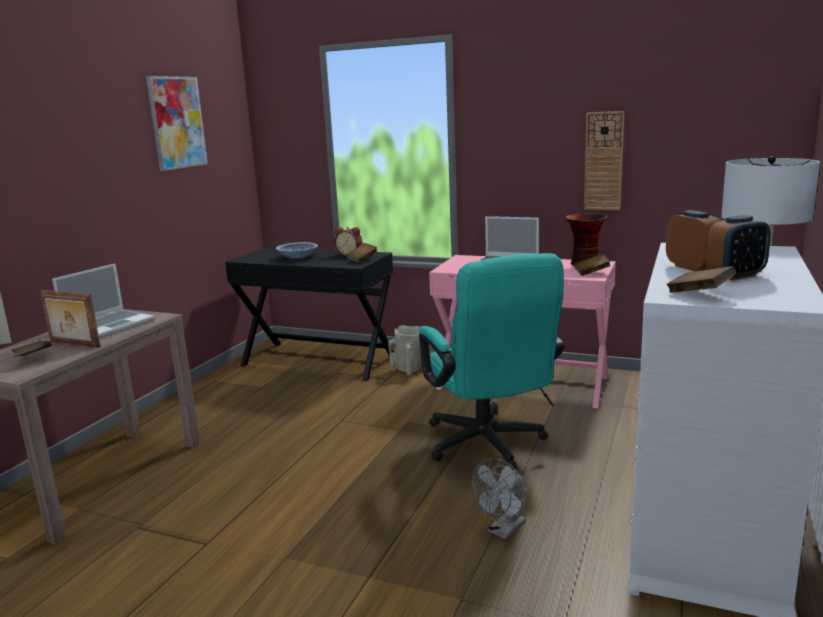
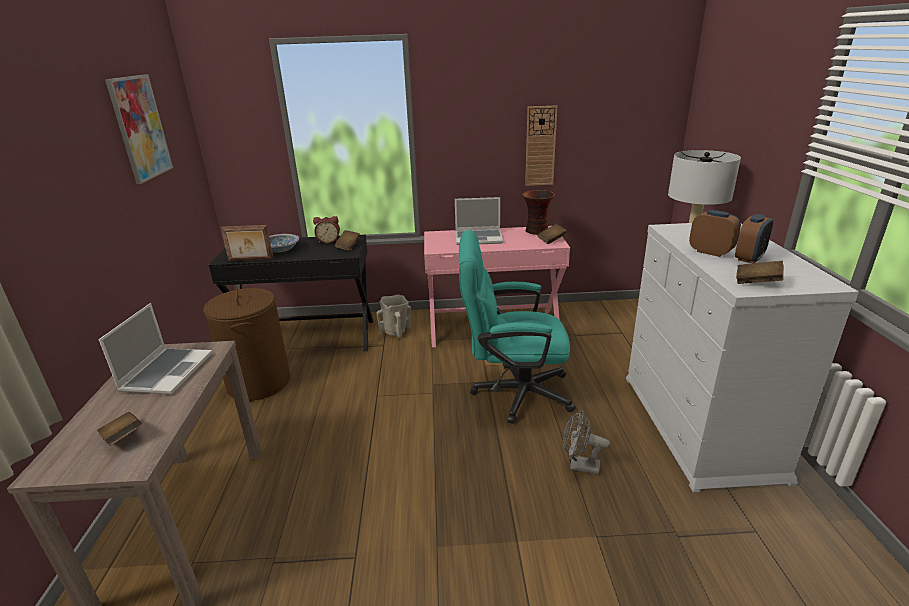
camera: 25 degrees left, 10 degrees up
(73, 344) = (152, 406): picture frame -> picture frame (250, 260)
(243, 389) = (258, 382): none -> brown laundry basket
(488, 446) = (512, 393): turquoise office chair -> turquoise office chair turned 135 degrees clockwise
(503, 531) = (579, 466): grey fan -> grey fan turned 90 degrees clockwise

